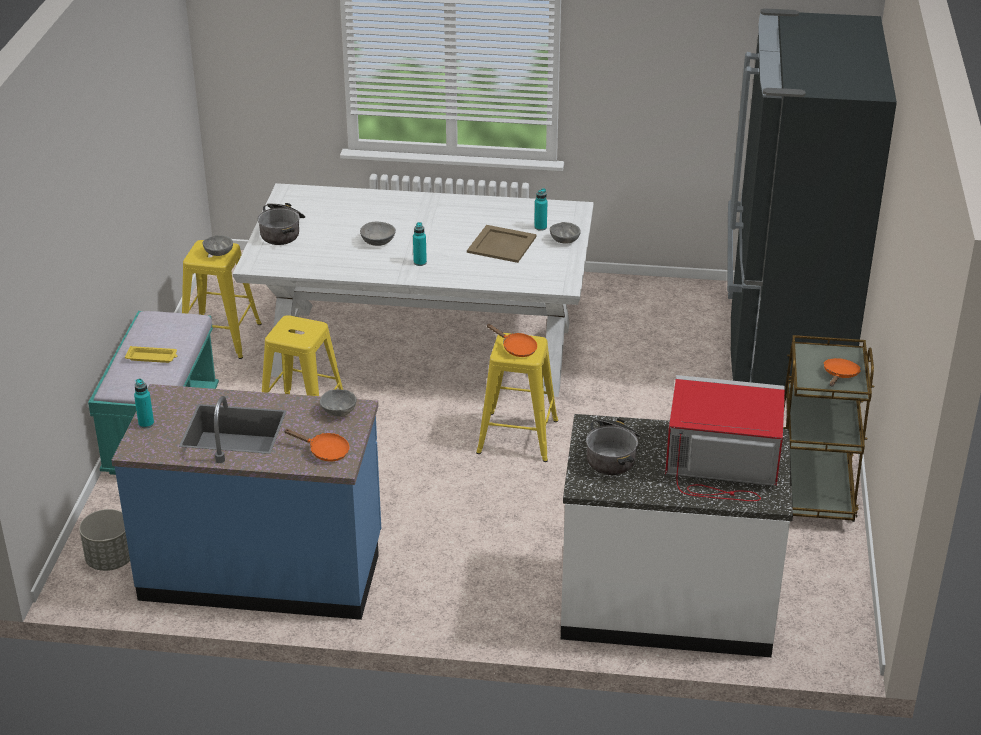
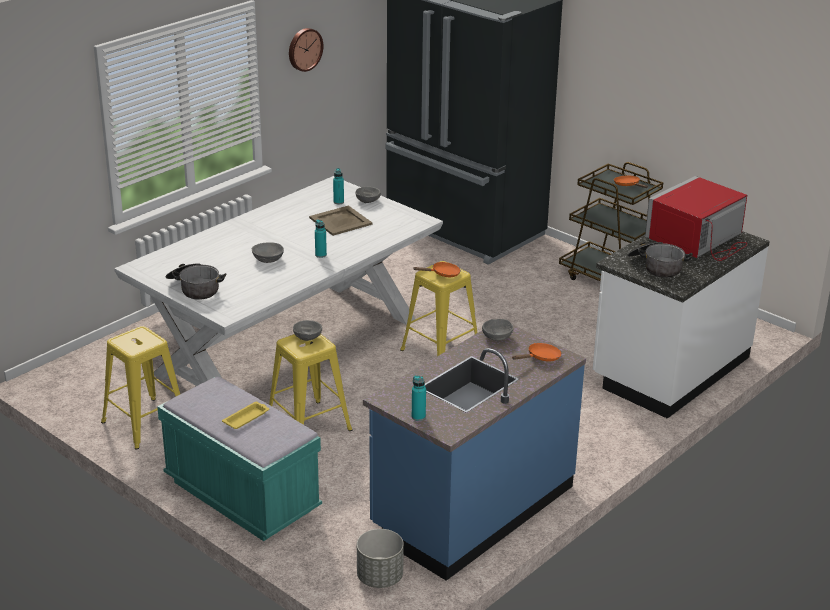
camera: 55 degrees left, 5 degrees down
(218, 253) = (143, 337): grey bowl -> grey bowl (307, 337)
(636, 48) = (304, 49): none -> wall clock

